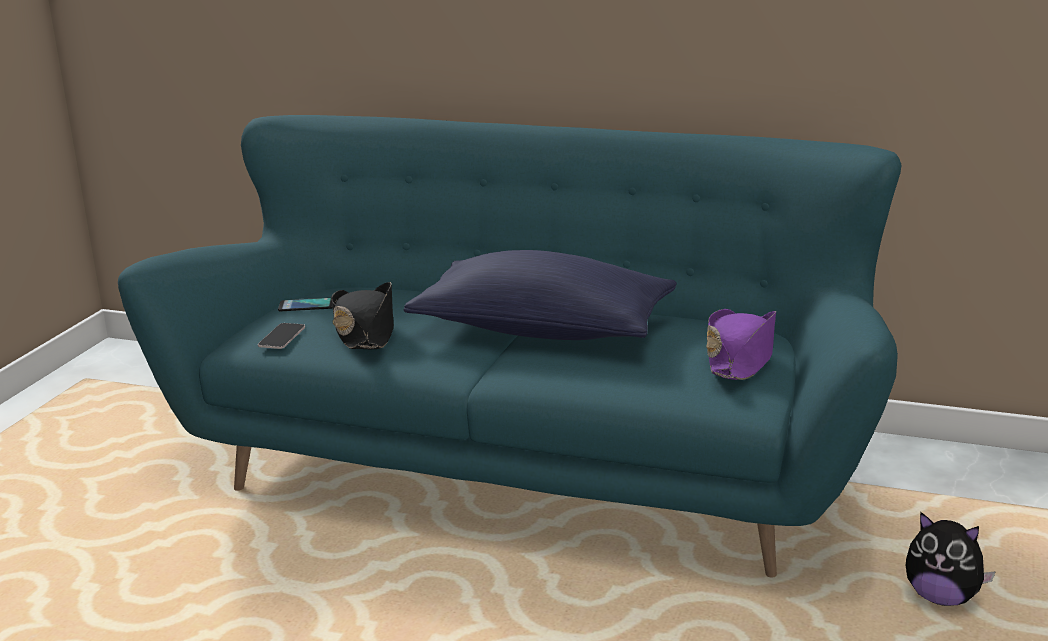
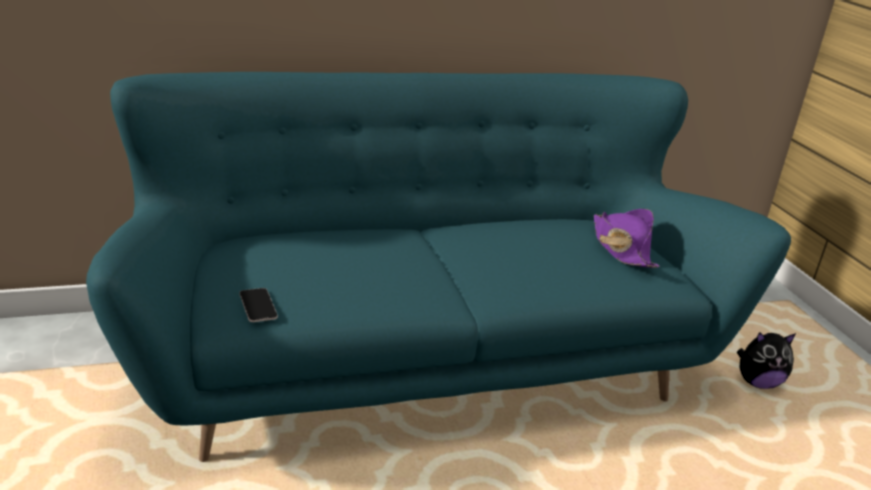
camera: 40 degrees left, 5 degrees up
(306, 305) = (234, 267): phone -> none
(365, 332) = (328, 283): black hat -> none
(543, 330) = (460, 251): blue pillow -> none

